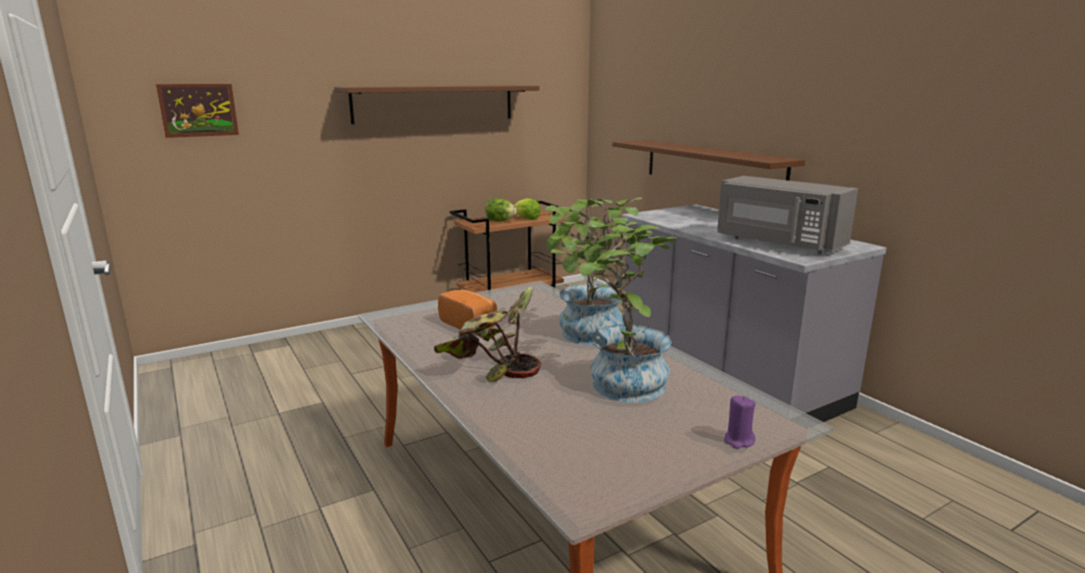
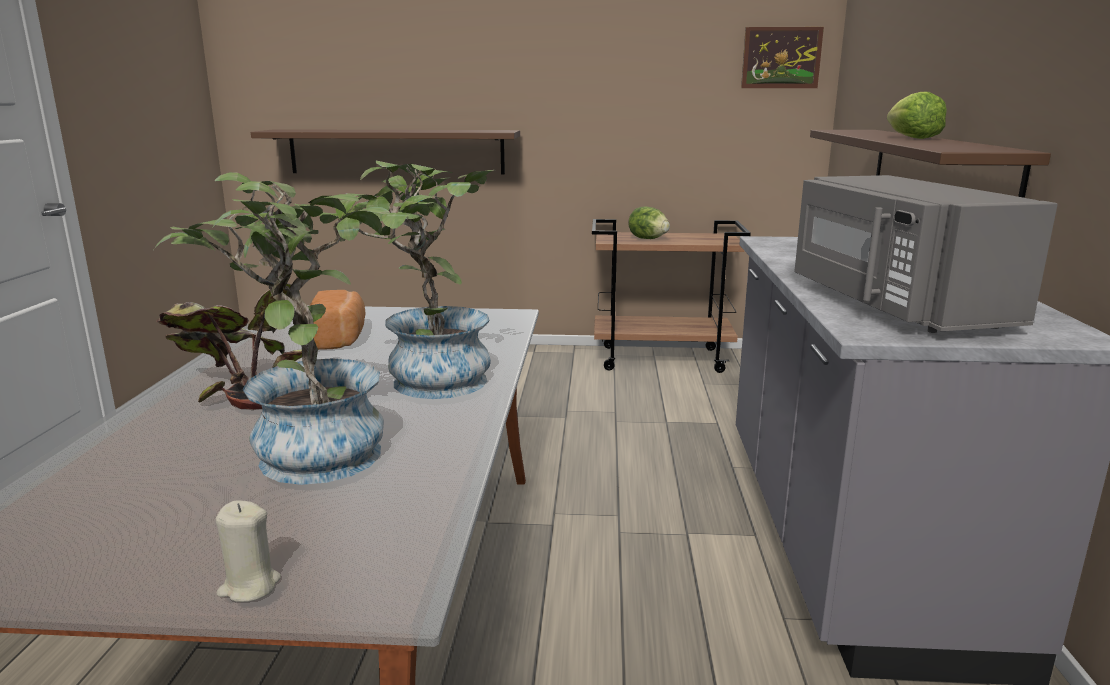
camera: 35 degrees right, 0 degrees up
(198, 110) = (309, 75): picture -> picture (781, 58)
(434, 103) = (583, 72): brown shelf -> brown shelf (396, 151)
(526, 218) = (689, 240): lettuce -> lettuce (911, 138)
(738, 440) = (249, 586): purple candle -> beige candle

